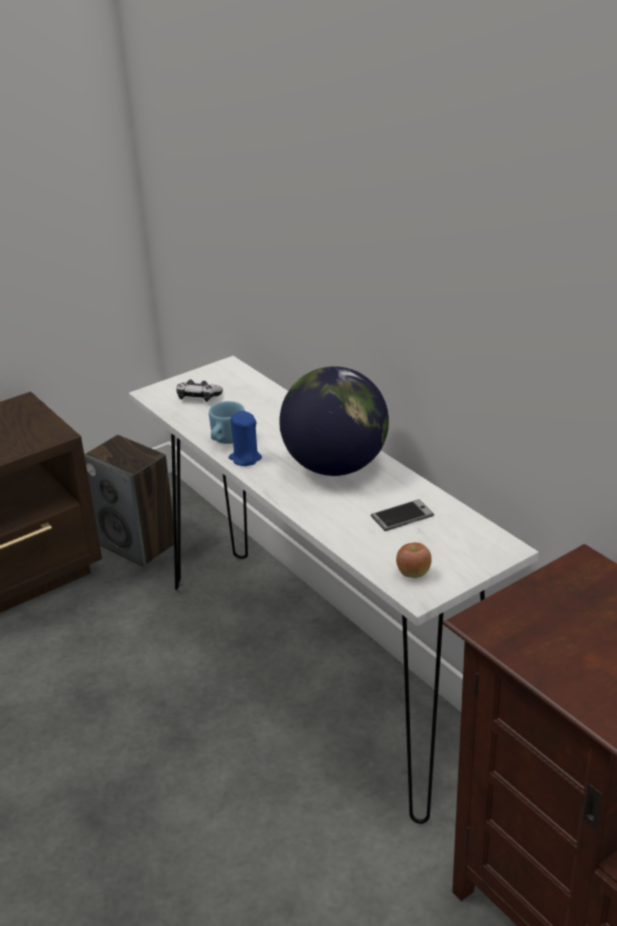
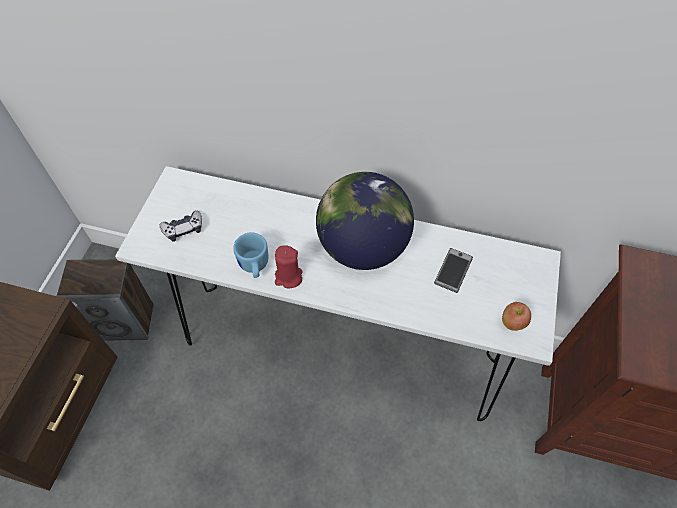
camera: 40 degrees left, 25 degrees up
(245, 458) = (288, 277): blue candle -> red candle

